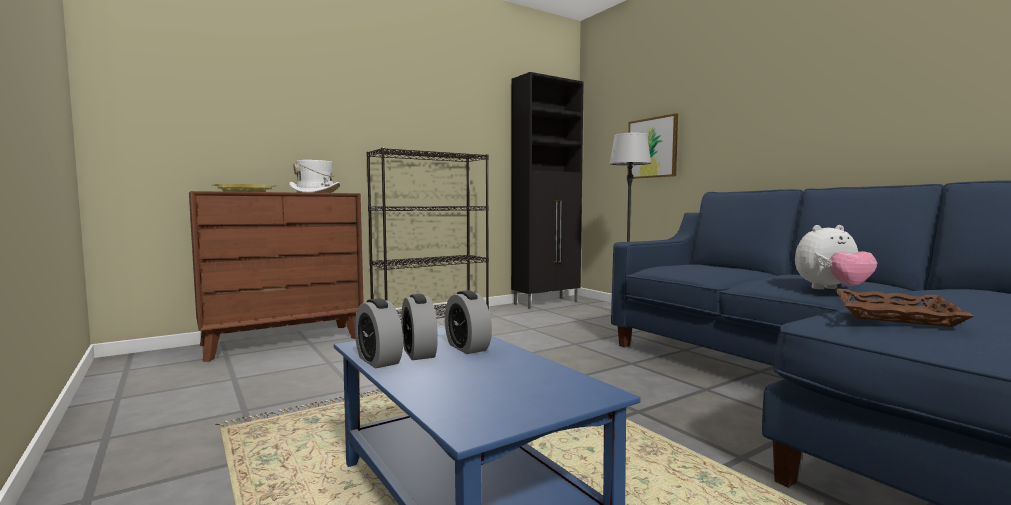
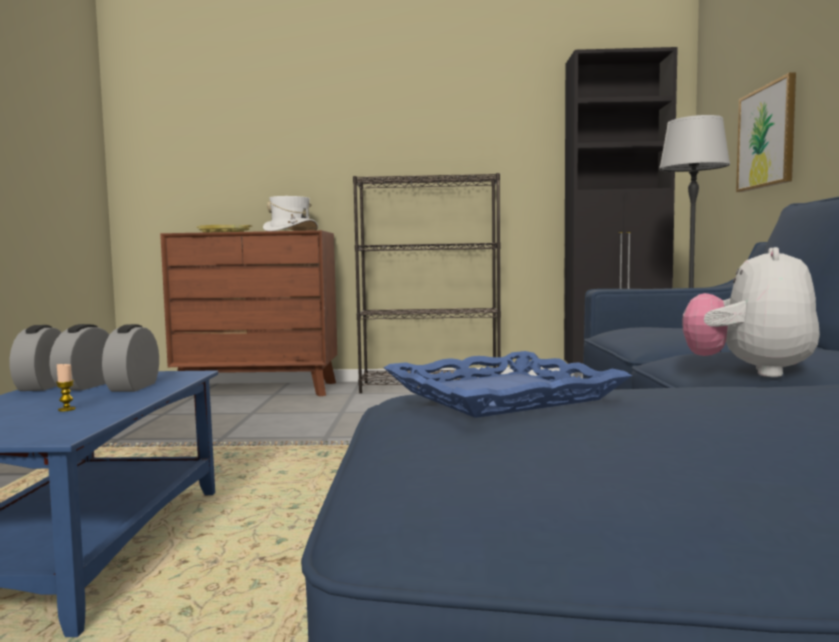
camera: 35 degrees right, 0 degrees up
(505, 374) = (67, 409): none -> candle
(831, 289) = (749, 372): plush toy -> plush toy turned 90 degrees clockwise
(895, 314) = (501, 396): brown tray -> blue tray

